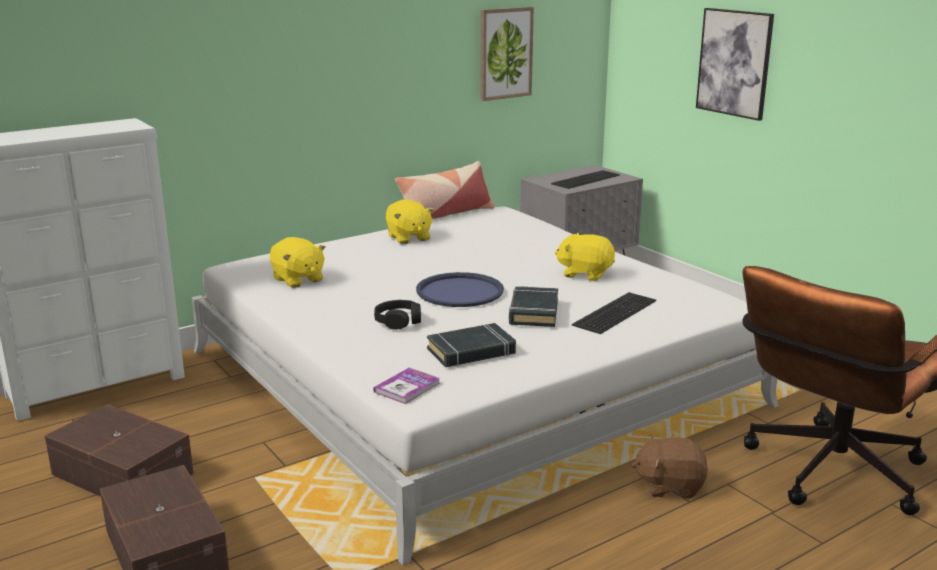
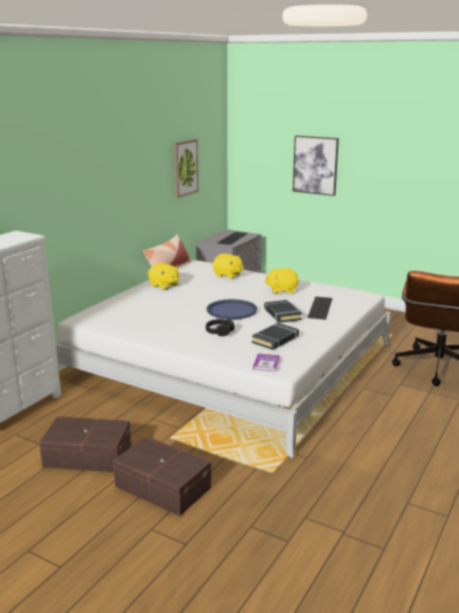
camera: 25 degrees left, 0 degrees up
(298, 279) = (130, 319): yellow plush toy -> yellow plush toy (228, 275)
(669, 485) = (377, 390): brown plush toy -> none

